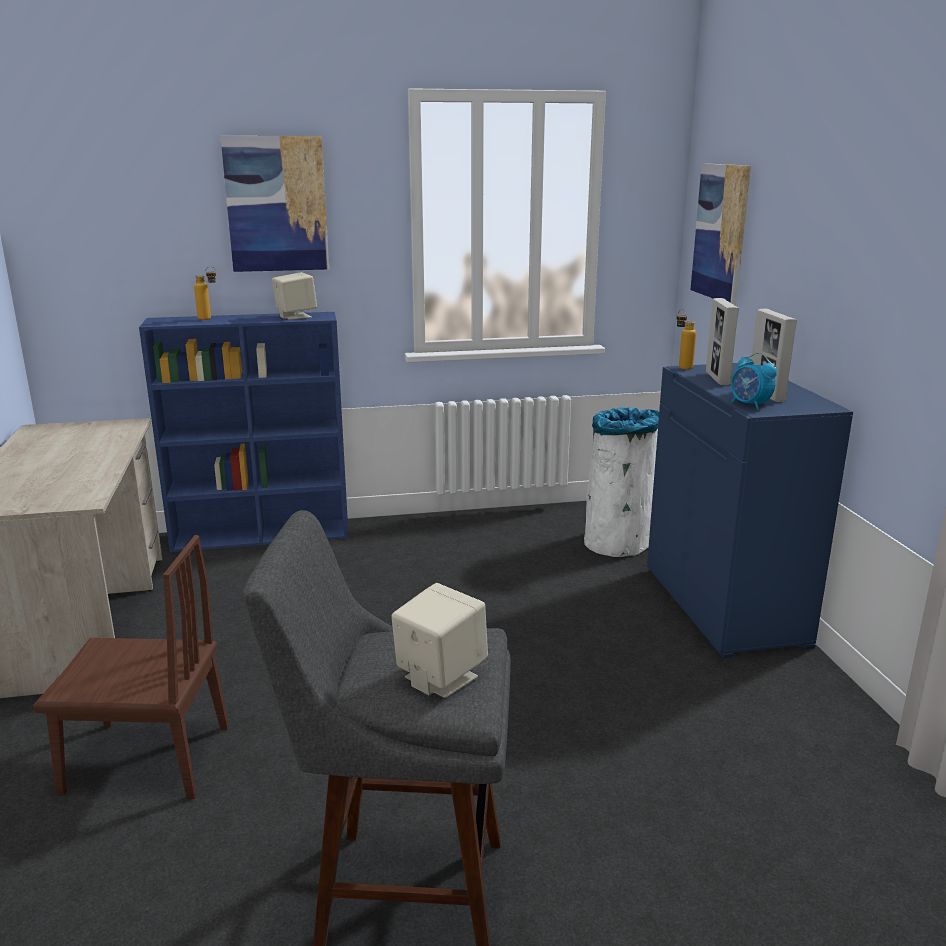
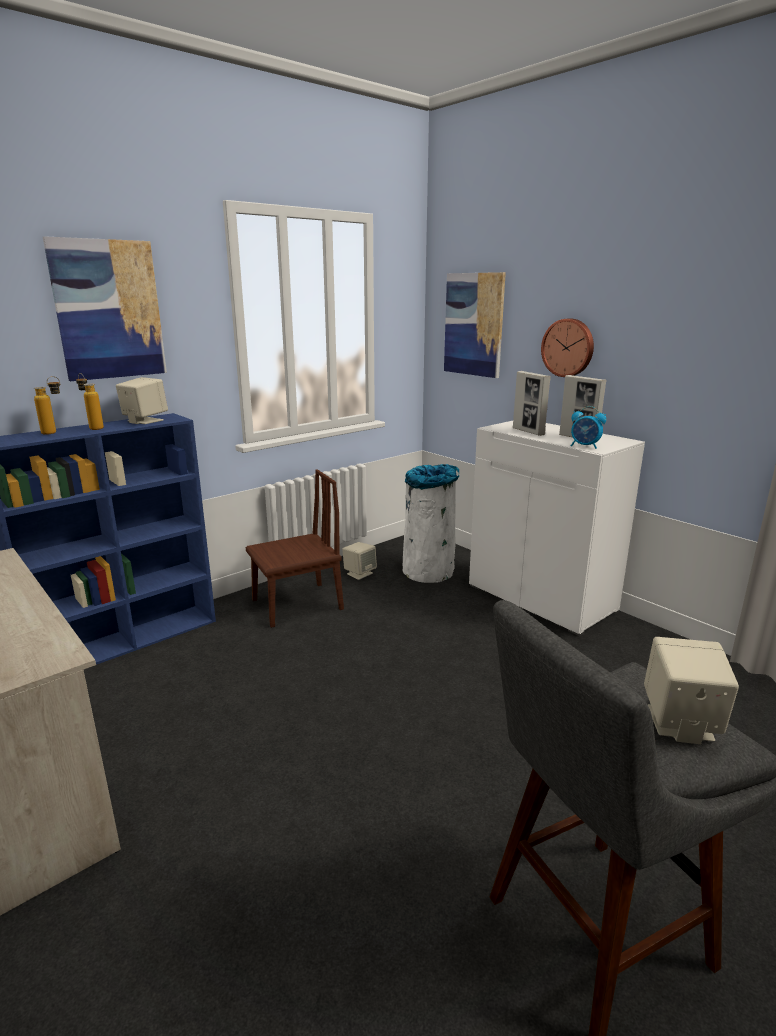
camera: 30 degrees left, 0 degrees up
(146, 759) = (227, 920): brown chair -> brown chair (297, 604)
(534, 527) = (359, 573): none -> beige speaker
(682, 366) = (490, 426): bottle -> bottle (93, 428)
(726, 606) = (542, 598): blue cabinet -> white cabinet
(797, 272) = (568, 347): none -> wall clock

